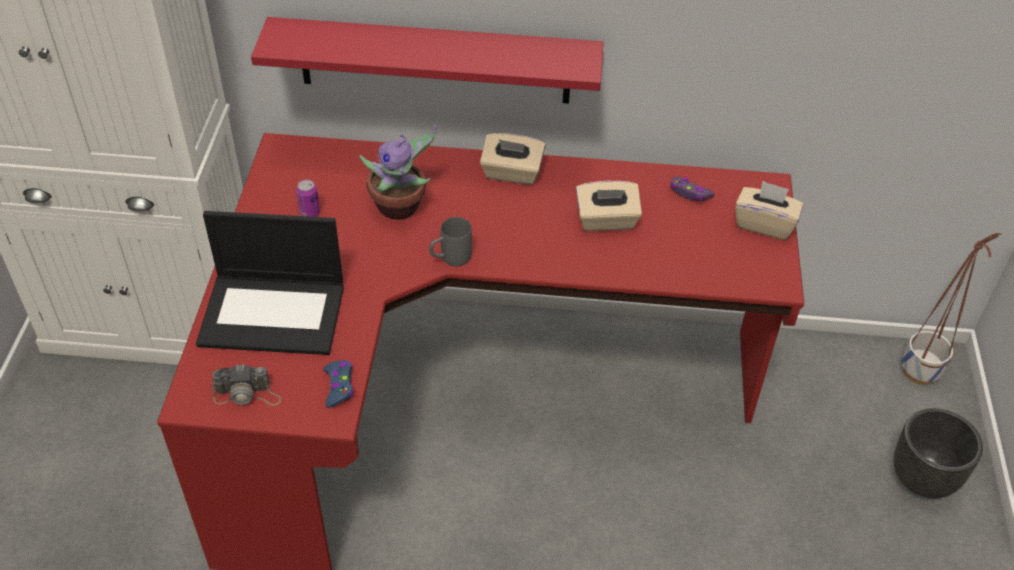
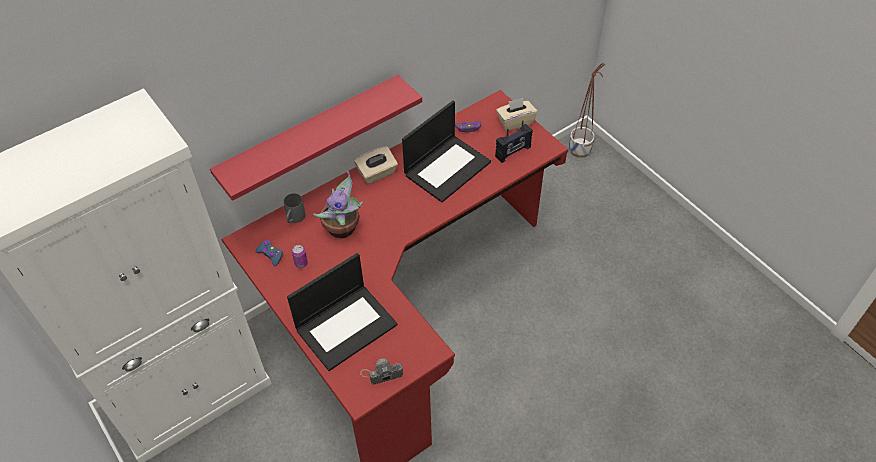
camera: 40 degrees left, 5 degrees up
(247, 394) = (382, 373): camera -> camera turned 150 degrees counterclockwise
(339, 386) = (420, 335): blue game controller -> blue game controller (270, 254)
(450, 258) = (398, 237): grey mug -> grey mug (294, 219)
(606, 221) = (447, 167): beige tissue box -> laptop
(717, 258) = (513, 152): none -> radio
(923, 480) = (624, 199): black planter -> none

